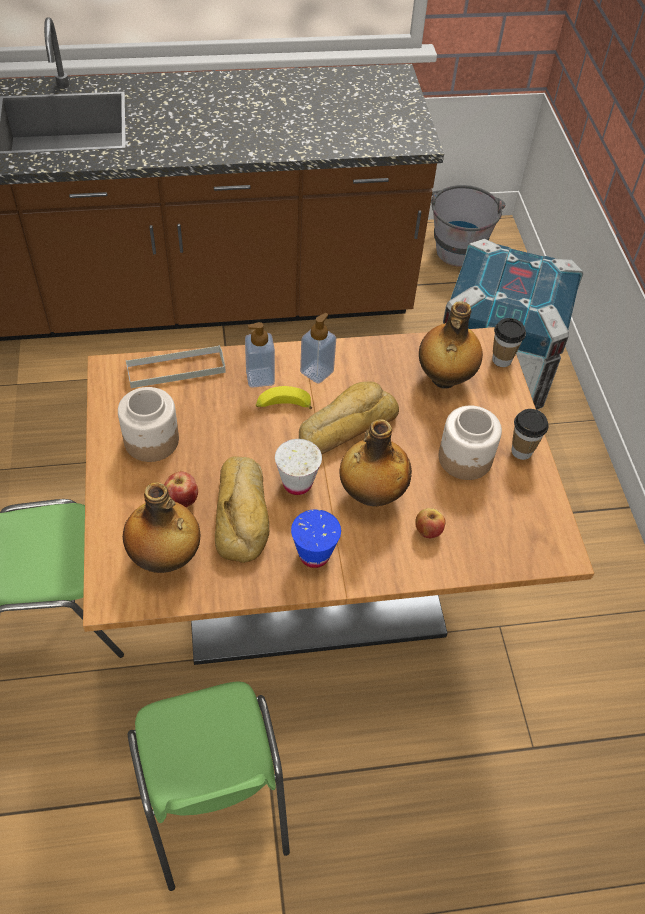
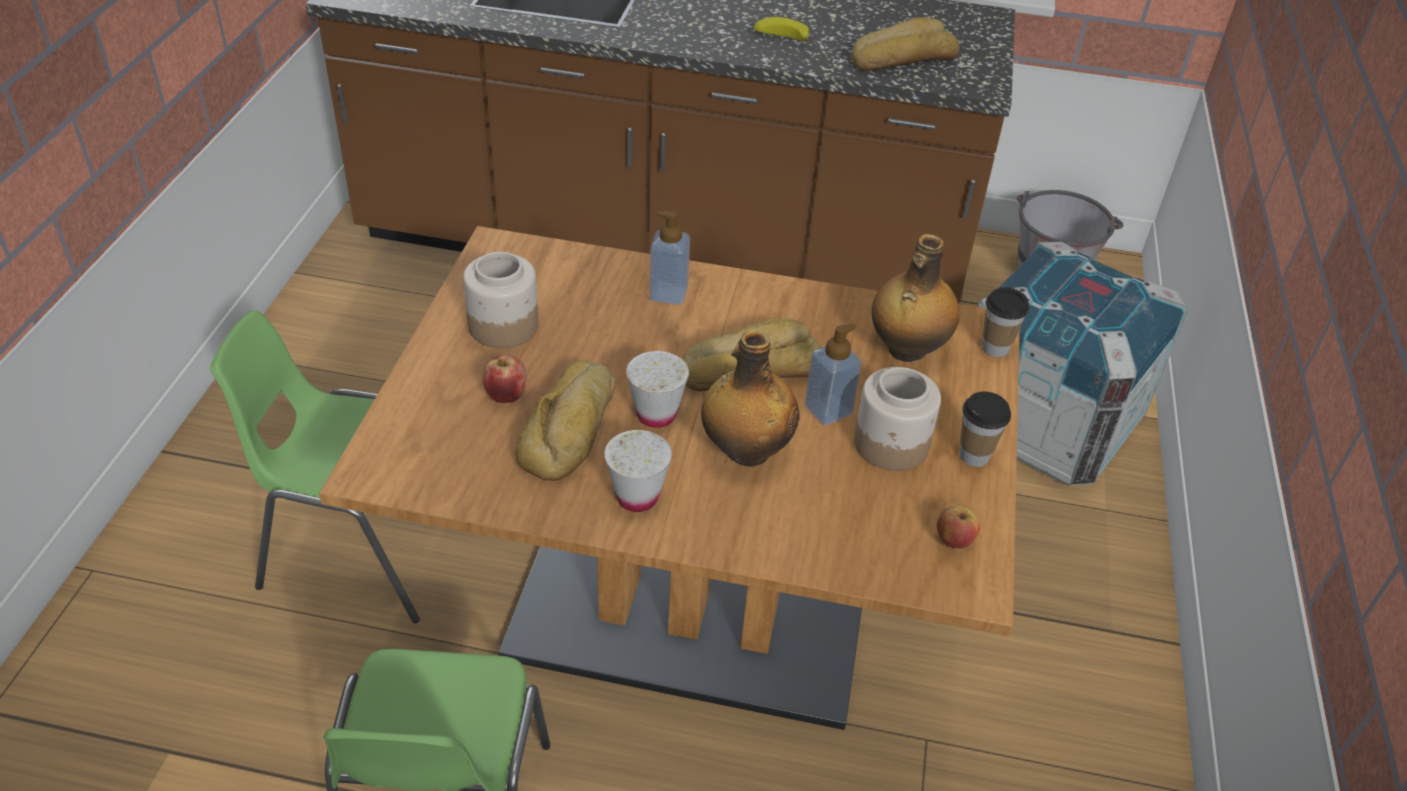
camera: 20 degrees right, 10 degrees down
(165, 558) = (453, 450): bottle -> none
(176, 369) = (571, 262): grey tray -> none
(282, 406) = (681, 329): banana -> banana (779, 38)
(314, 555) = (637, 497): blue cup -> white cup
(317, 372) = (742, 304): soap dispenser -> soap dispenser (828, 410)
(350, 129) = (901, 58): none -> bread
(428, 530) = (800, 511): apple -> apple (954, 539)

